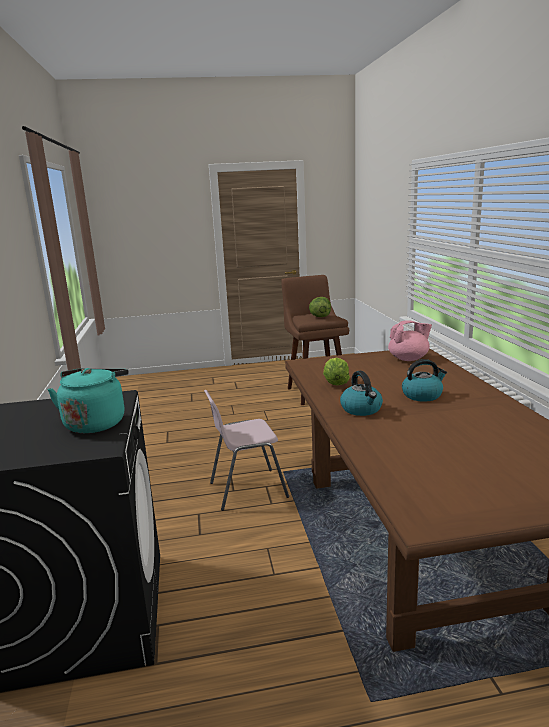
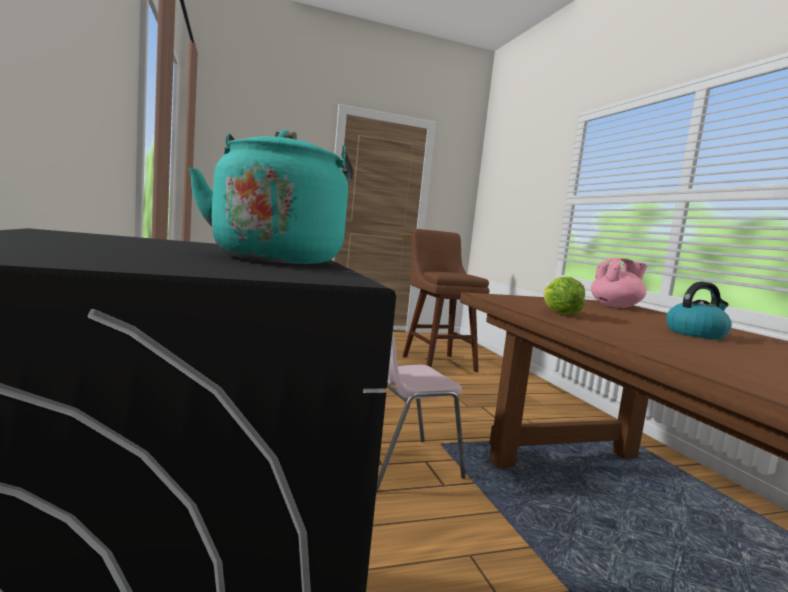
camera: 10 degrees left, 10 degrees down
(320, 316) = (457, 273): lettuce -> none
(362, 409) = (640, 337): kettle -> none

